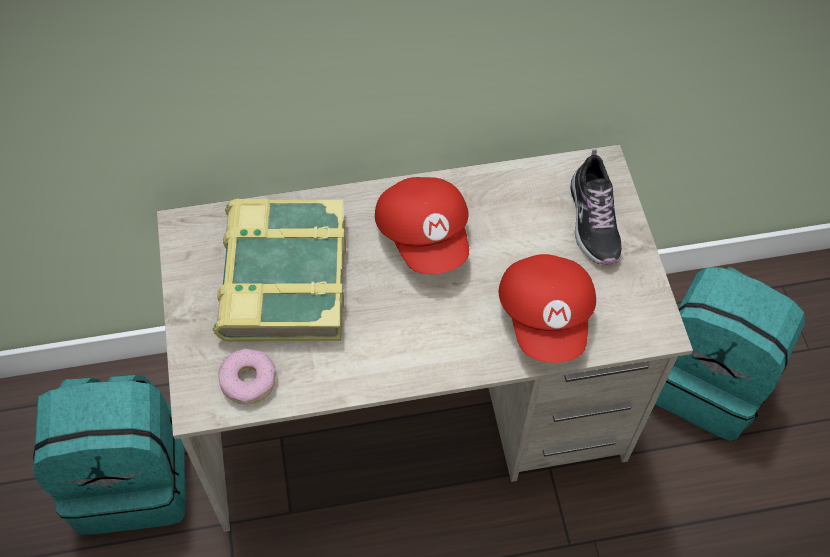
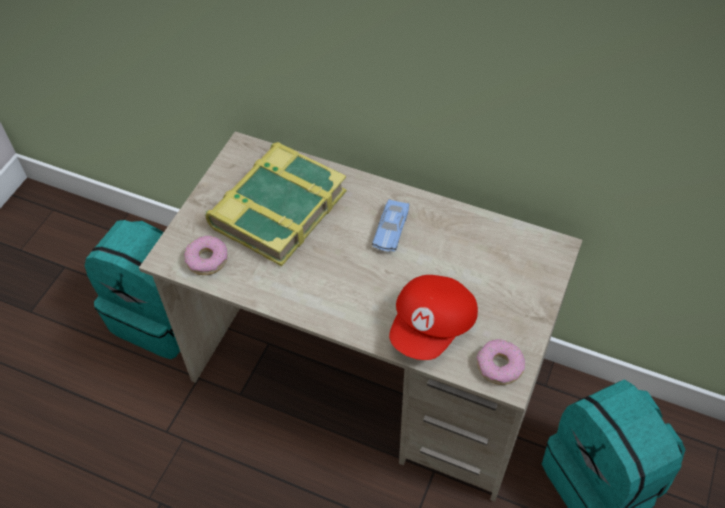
camera: 35 degrees right, 5 degrees down
(425, 236) = (391, 230): red cap -> blue toy car
(593, 221) = (519, 281): shoe -> none
(639, 320) = (499, 366): none -> donut

